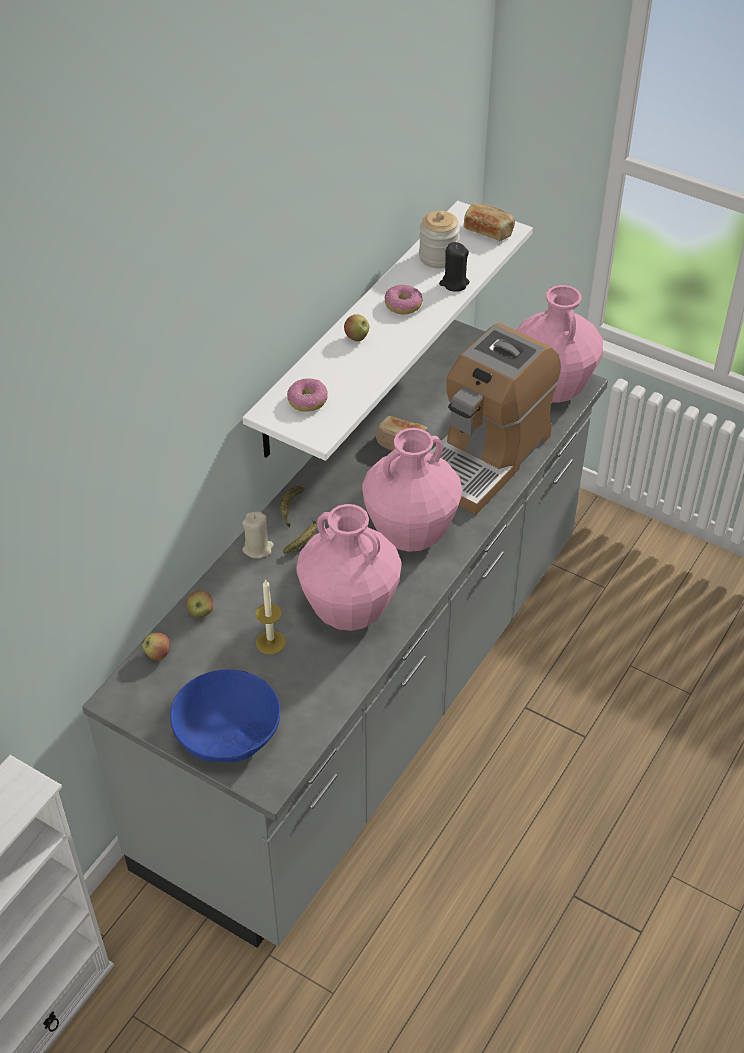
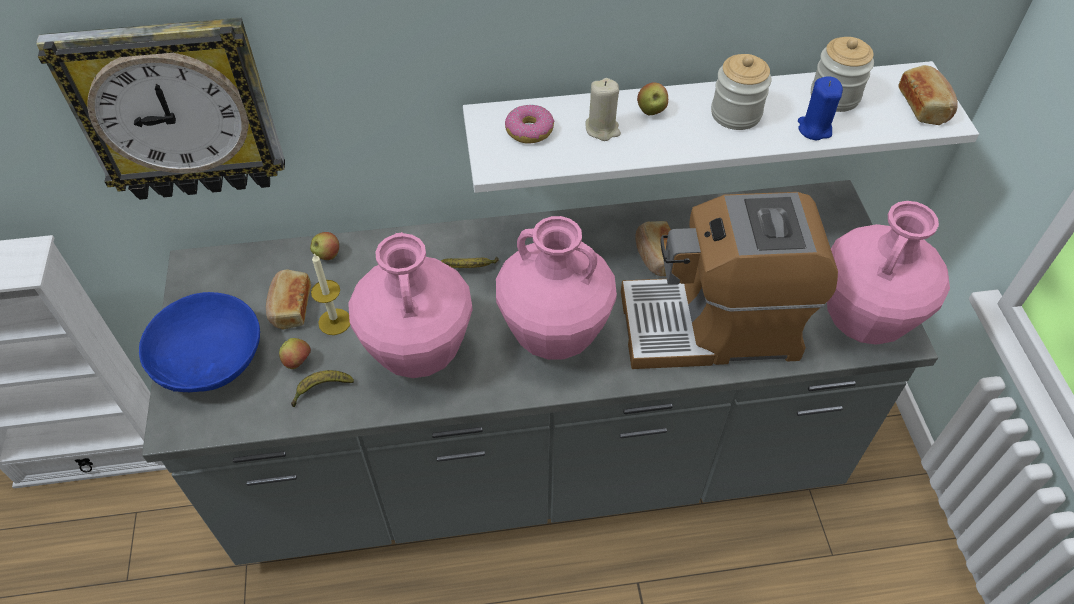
camera: 50 degrees right, 5 degrees up
(85, 556) = (177, 111): none -> wall clock
(158, 654) = (259, 259): apple -> apple (298, 362)
(228, 660) = (290, 307): none -> bread
(258, 548) = (432, 243): beige candle -> beige candle (602, 129)
(291, 508) = (499, 234): banana -> banana (321, 390)
(403, 305) = (736, 114): donut -> jar
(454, 283) = (814, 128): black candle -> blue candle

